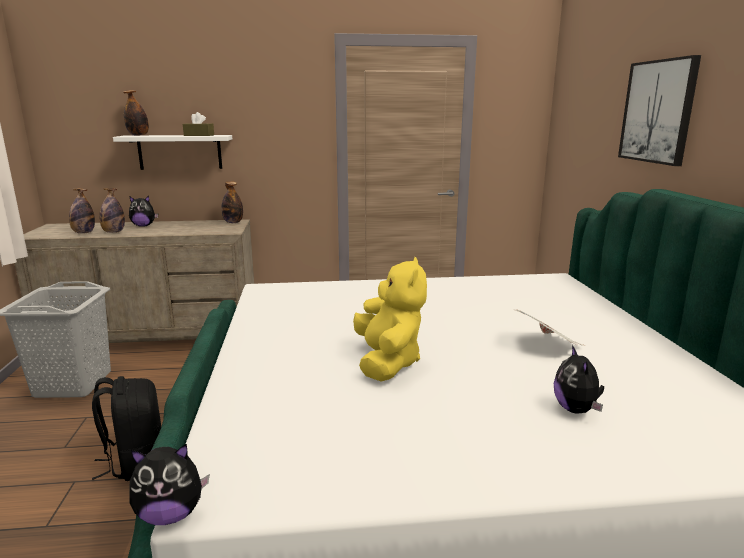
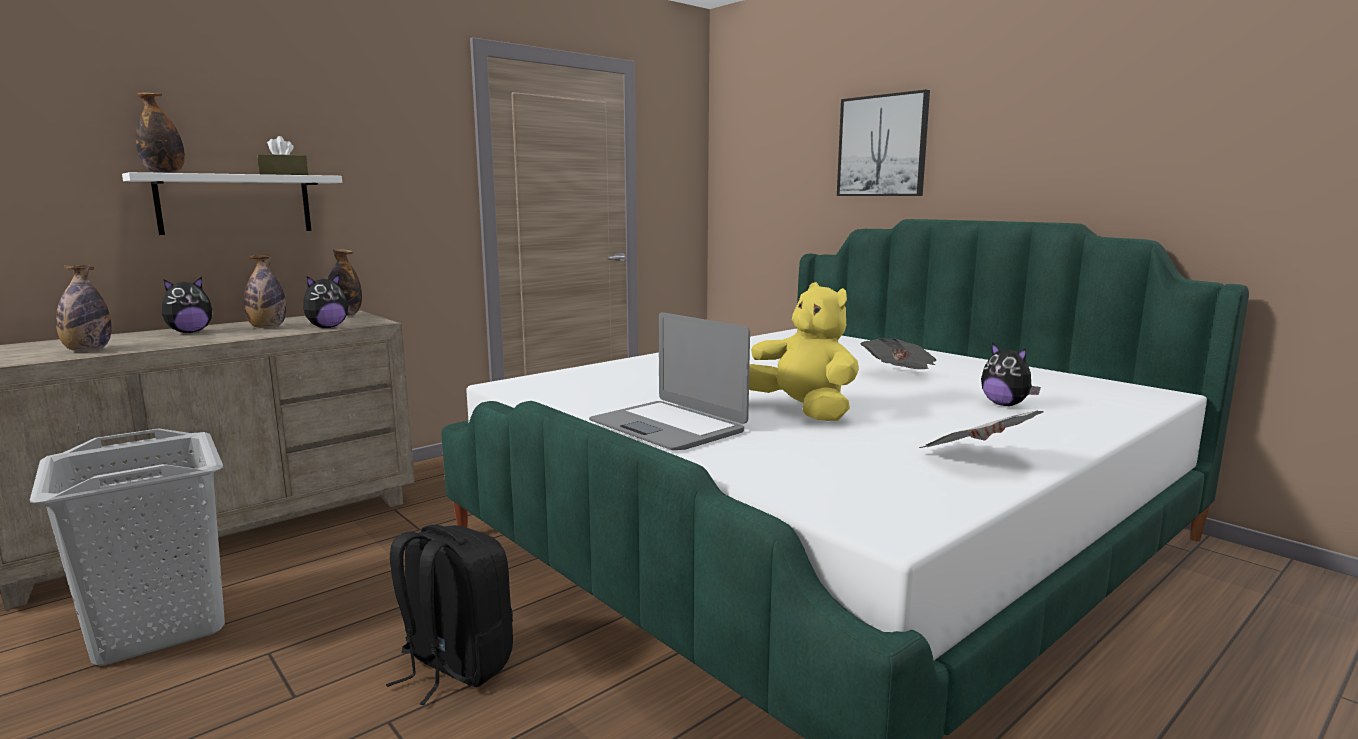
camera: 35 degrees left, 5 degrees down
(114, 232) = (154, 343): bottle -> bottle (267, 327)
(171, 514) = (886, 546): plush toy -> plush toy (327, 327)
(274, 350) = (668, 427): none -> laptop
(412, 461) = (976, 459): none -> newspaper

